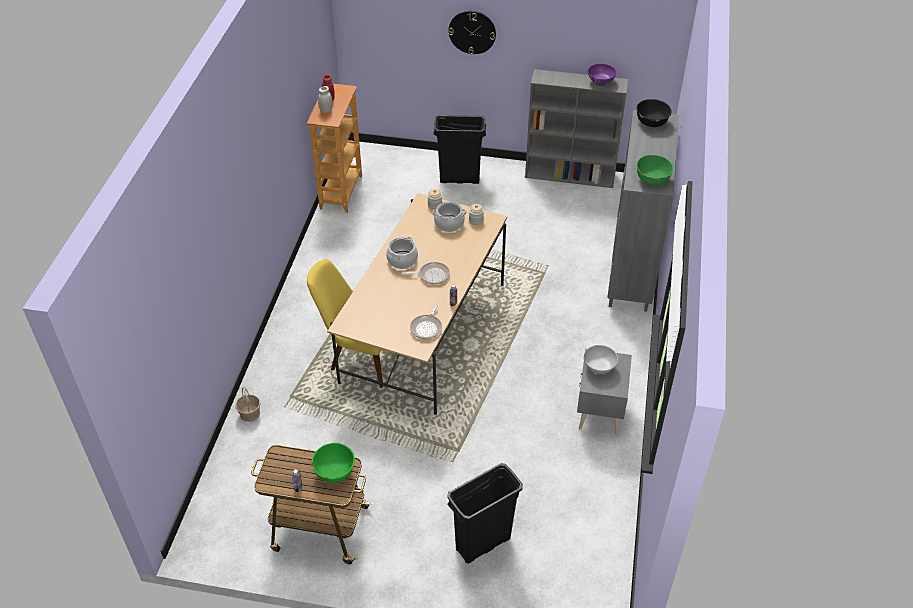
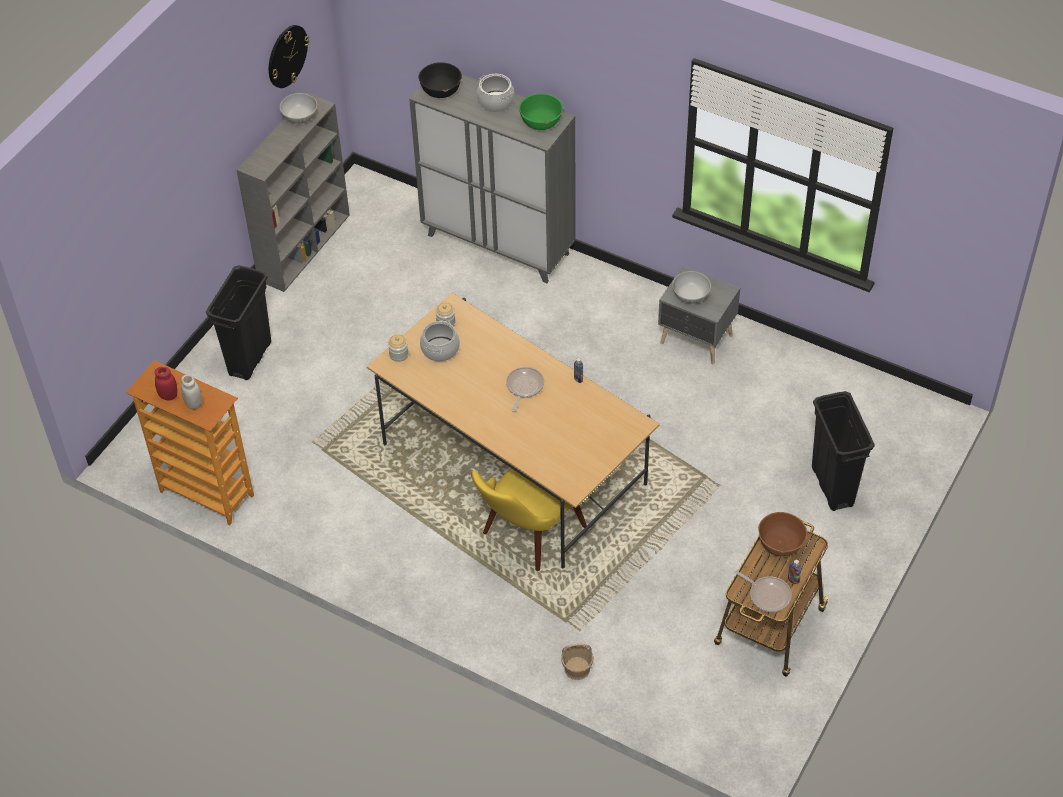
camera: 70 degrees left, 5 degrees up
(334, 471) = (780, 544): green bowl -> brown bowl
(402, 260) = (485, 409): cooking pot -> cooking pot (496, 101)
(427, 327) = (607, 411): frying pan -> frying pan (767, 595)
(472, 32) = (173, 191): wall clock -> wall clock (287, 56)
(601, 82) = (300, 118): purple bowl -> white bowl

